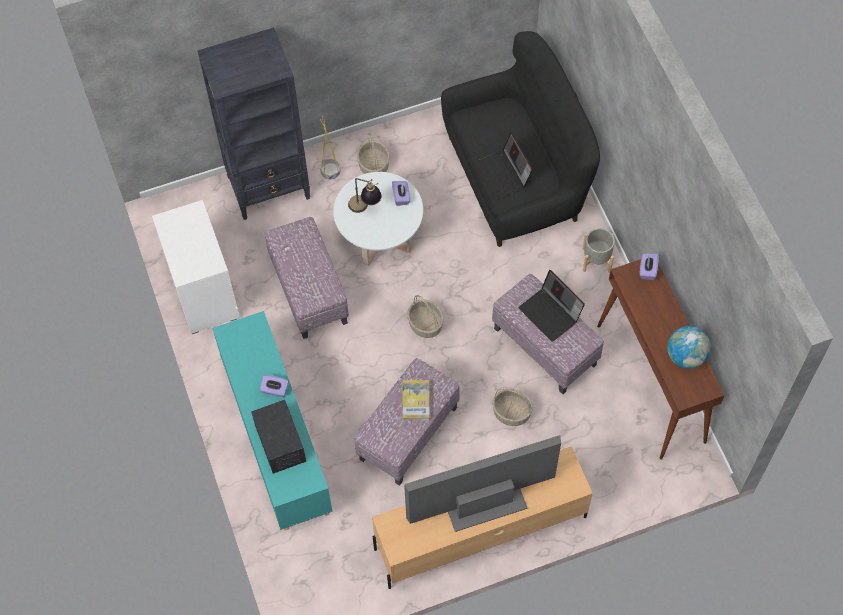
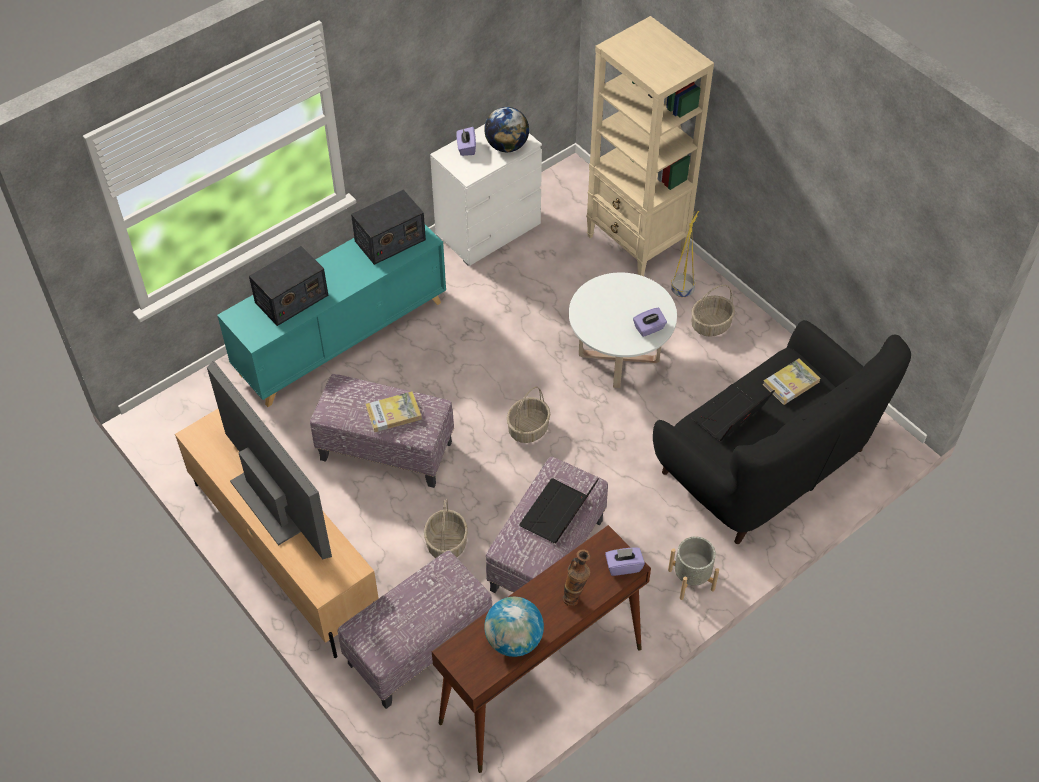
camera: 70 degrees right, 10 degrees down
(193, 226) = (507, 146): none -> globe
(245, 351) = (389, 240): none -> radio
(269, 187) = (637, 245): black bookcase -> beige bookcase
(275, 390) = (352, 277): purple tissue box -> purple tissue box (466, 148)
(310, 291) = (526, 315): ottoman -> ottoman (419, 648)
(365, 208) = (619, 300): table lamp -> none
(487, 125) = (791, 383): none -> book
(663, 308) = (575, 597): none -> vase

